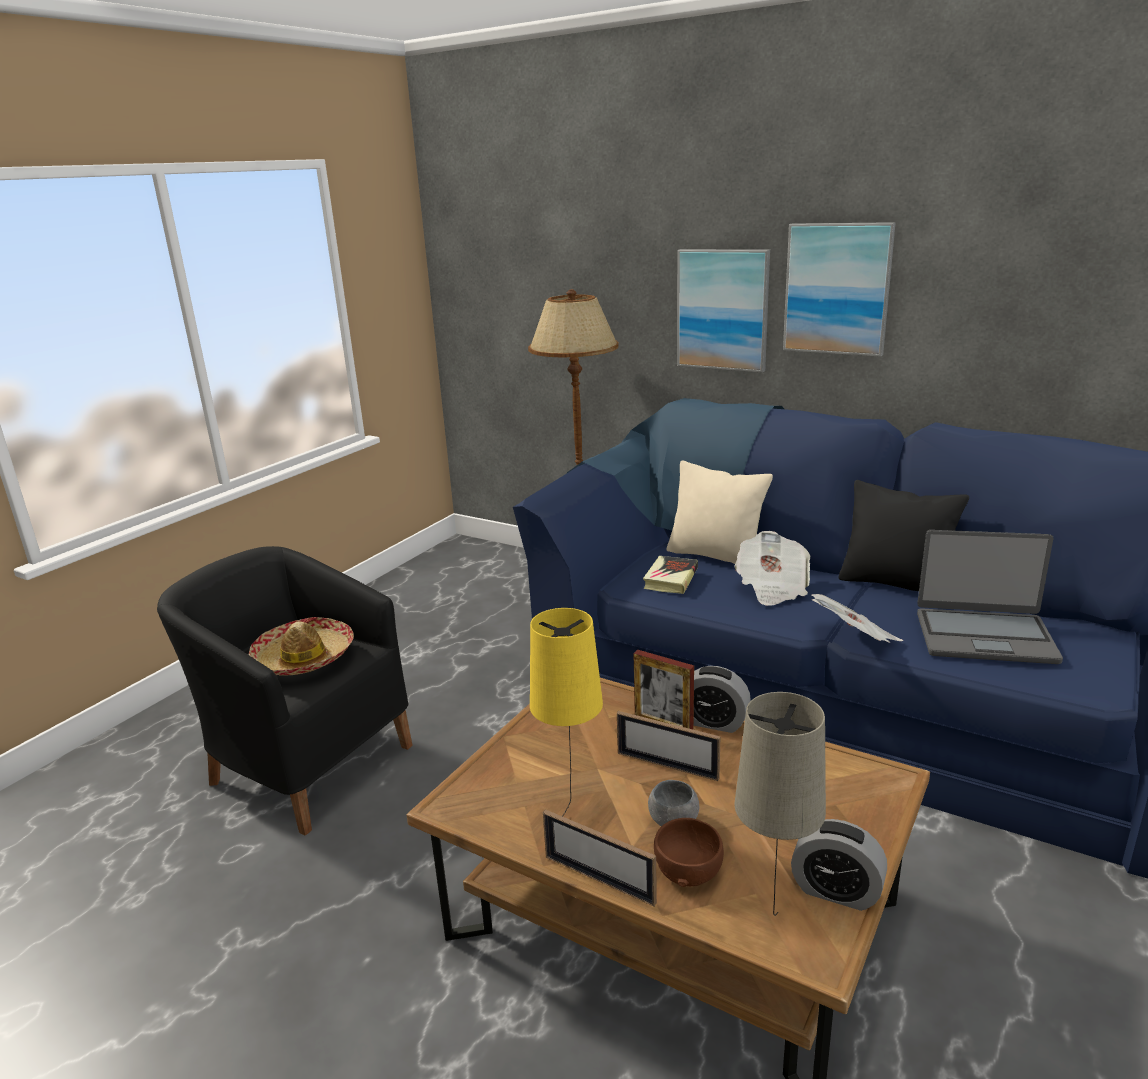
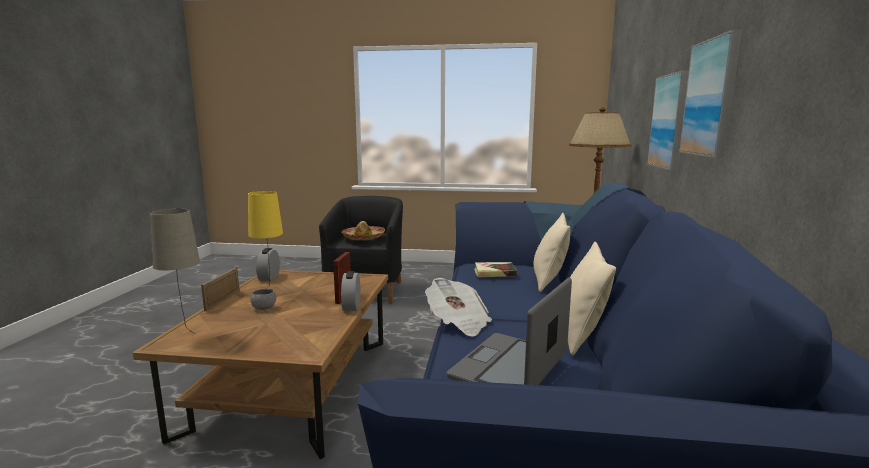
camera: 65 degrees right, 10 degrees down
(667, 765) = (308, 302): picture frame -> none
(687, 870) = (228, 314): brown bowl -> none
(772, 588) = (514, 296): newspaper -> none
(836, 891) = (207, 344): alarm clock -> alarm clock (269, 277)
(895, 584) = (580, 335): black pillow -> beige pillow
(984, 636) = (510, 368): laptop -> laptop turned 45 degrees clockwise

